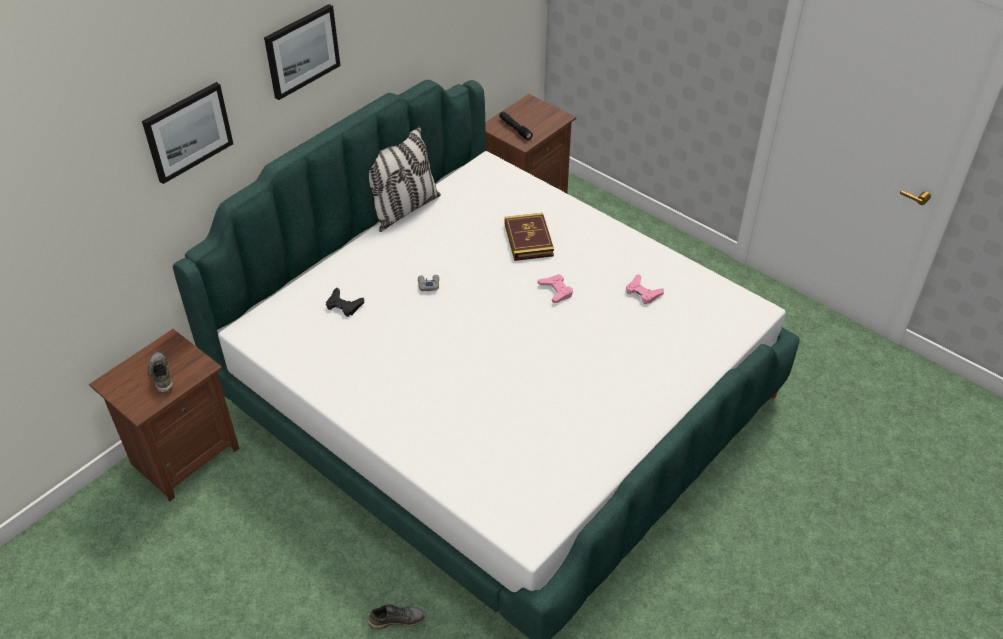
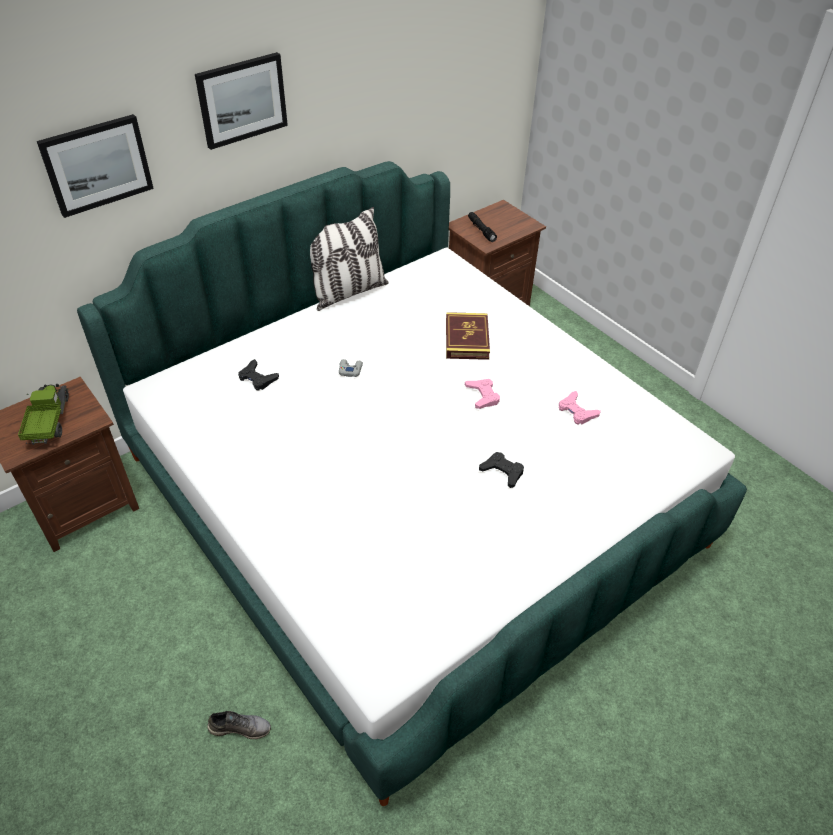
camera: 10 degrees right, 0 degrees up
(161, 375) = (49, 422): grey shoe -> toy truck
(590, 356) = (502, 472): none -> black game controller

